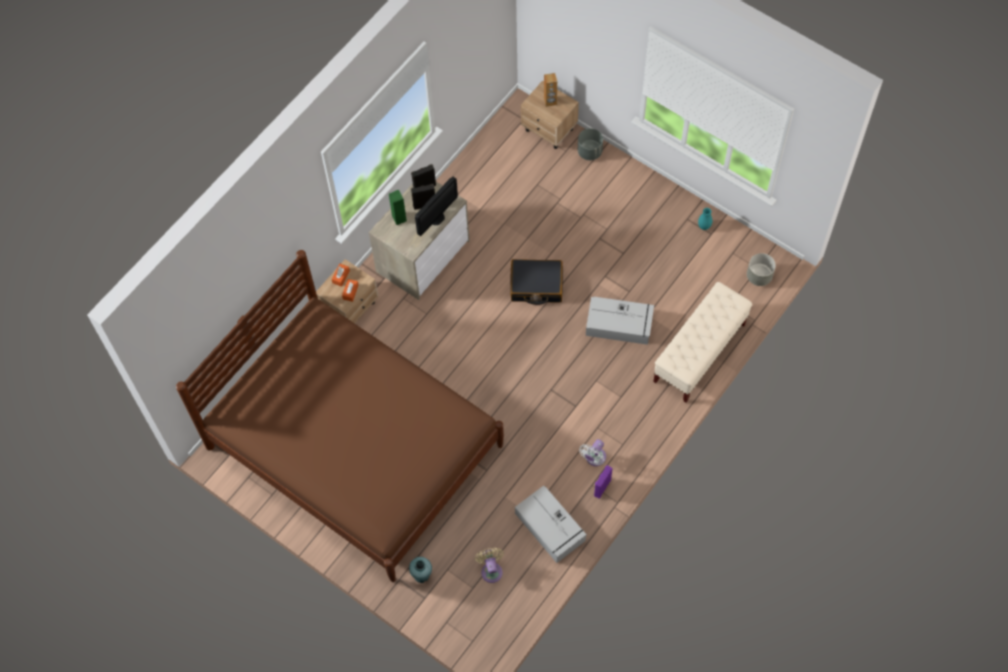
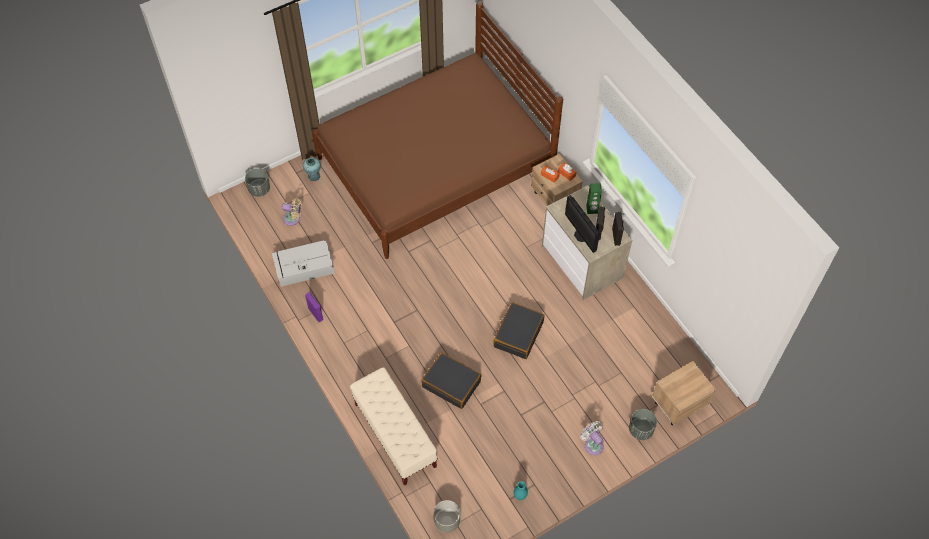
camera: 110 degrees right, 5 degrees down
(465, 629) = (259, 189): none -> grey planter
(550, 102) = (687, 386): brown speaker -> none
(594, 458) = (342, 318): white fan -> white fan (592, 444)
(620, 324) = (451, 384): grey storage box -> black suitcase

